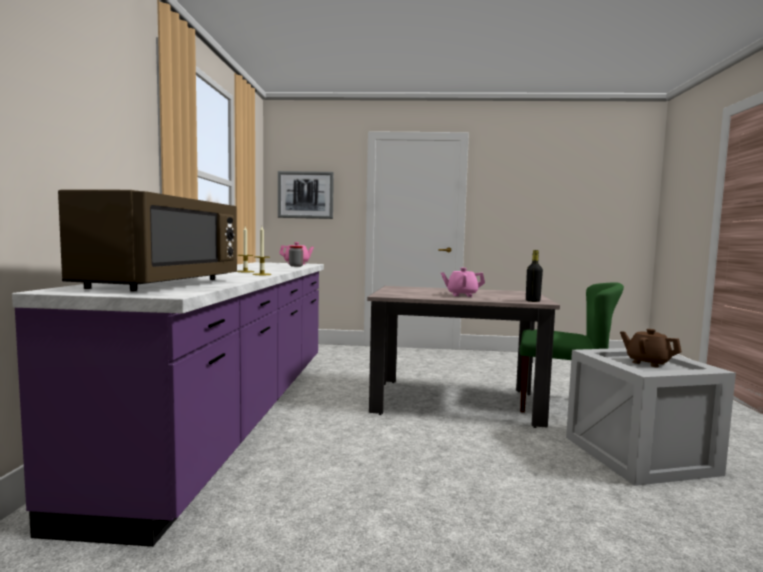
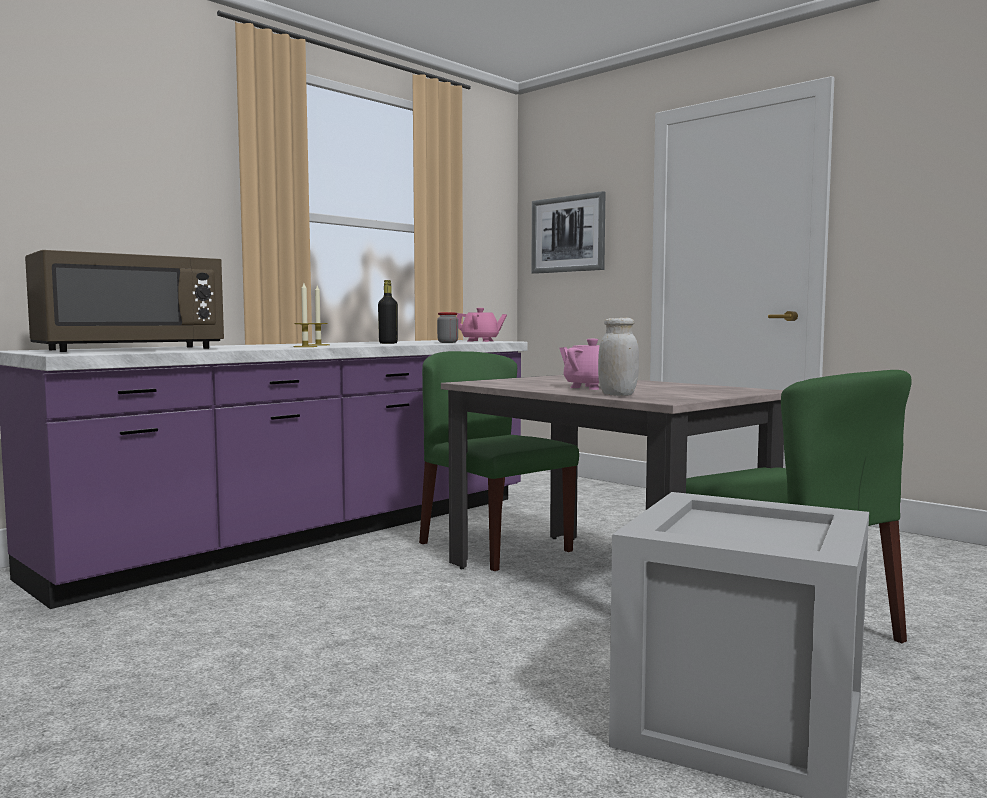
camera: 40 degrees right, 0 degrees up
(366, 396) = (494, 546): none -> green chair
(504, 300) = (617, 395): none -> white jar
(532, 301) = (657, 398): black bottle -> black bottle (388, 343)
(647, 363) = (763, 530): brown teapot -> none

